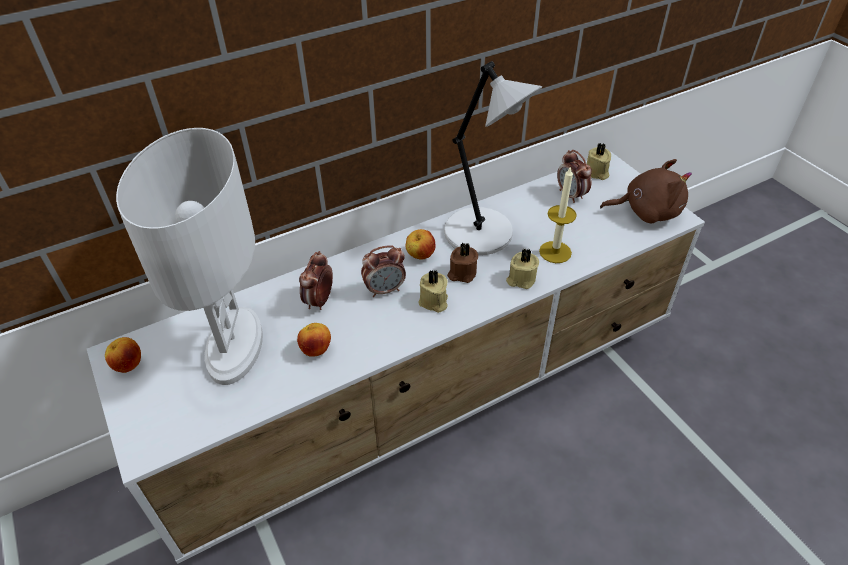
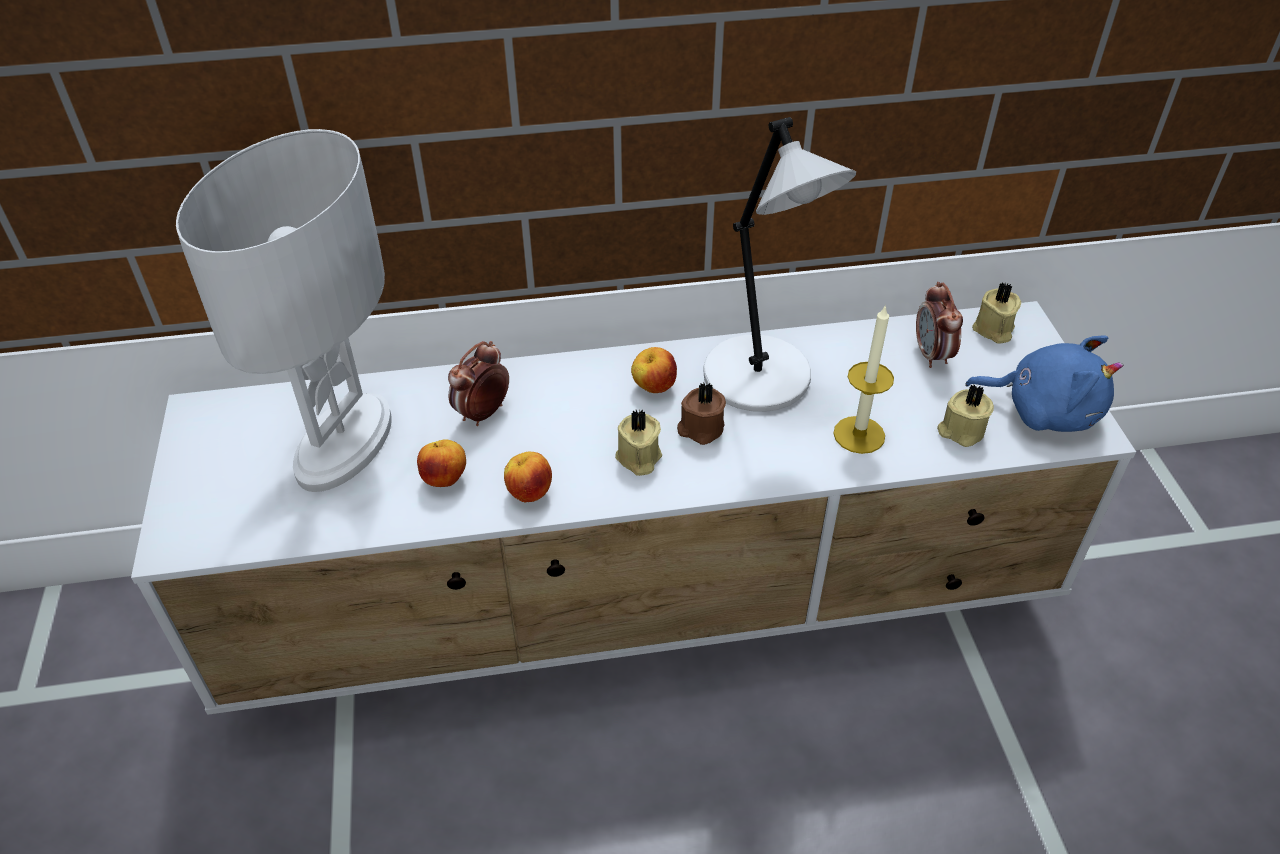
camera: 20 degrees right, 0 degrees up
(128, 365) = (206, 431): apple -> apple (529, 493)
(385, 290) = (579, 422): alarm clock -> none
(520, 279) = (783, 461): beige candle -> beige candle (961, 431)
(646, 211) = (1043, 410): brown plush toy -> blue plush toy

